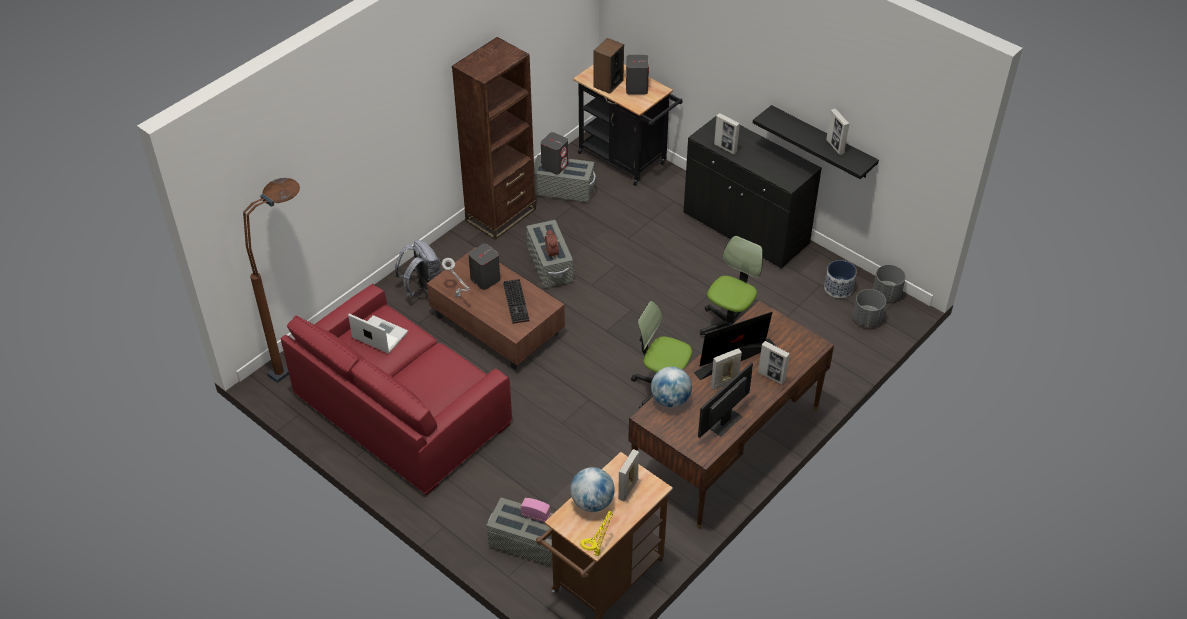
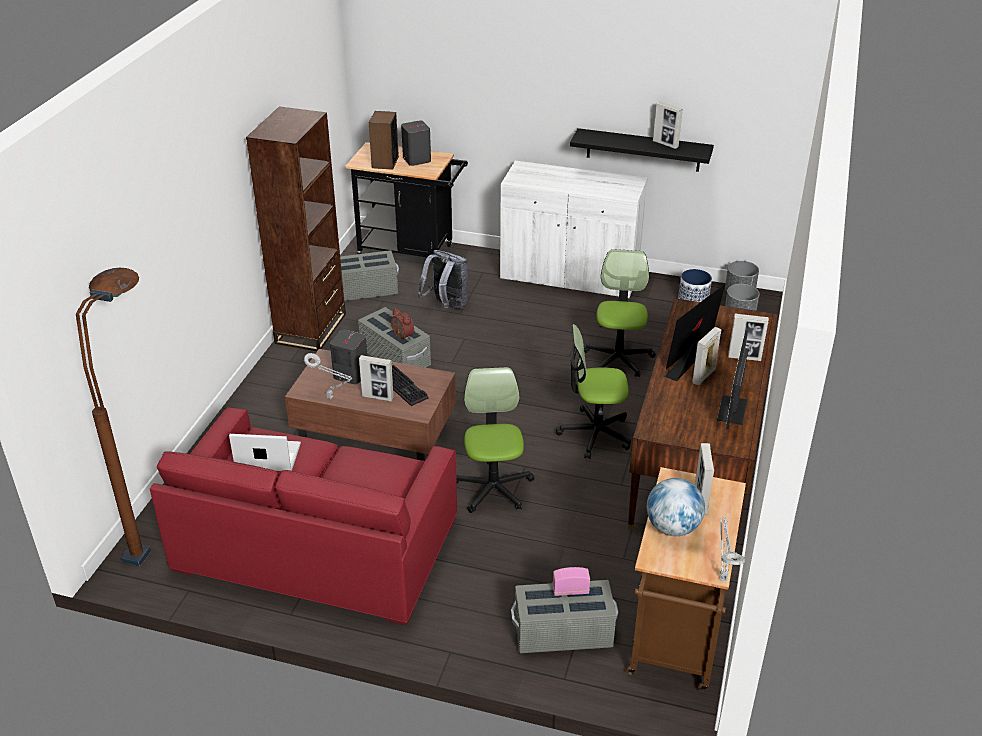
camera: 25 degrees left, 10 degrees down
(423, 290) = (266, 419): grey backpack -> grey backpack (446, 306)
(553, 409) = (493, 488): none -> office chair
(555, 165) = (352, 262): grey speaker -> none
(598, 552) = (722, 577): yellow table lamp -> grey table lamp
(670, 400) = (662, 408): globe -> none
(725, 148) = (544, 183): picture frame -> picture frame (377, 397)
(745, 229) = (569, 277): black cabinet -> white cabinet

